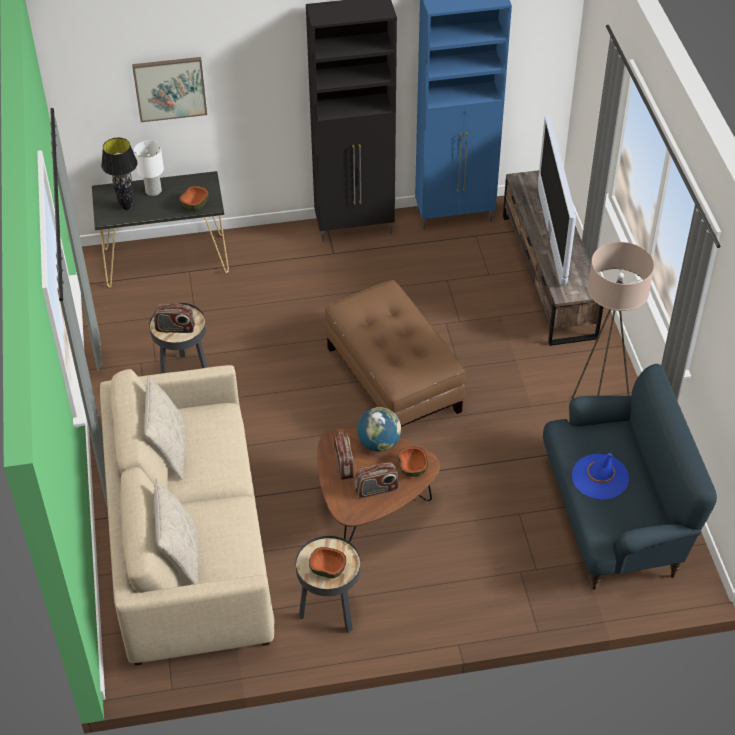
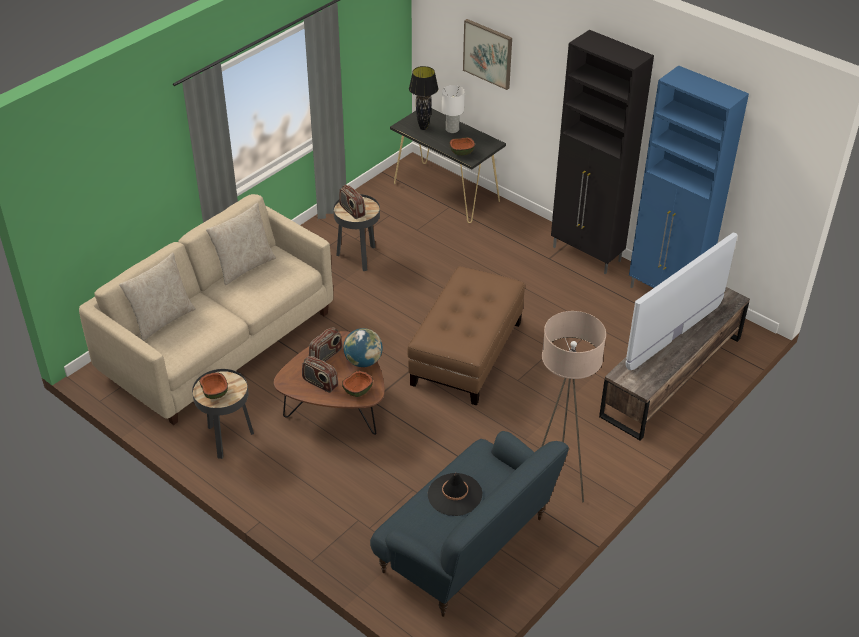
camera: 50 degrees right, 5 degrees down
(600, 477) = (454, 495): blue hat -> black hat

